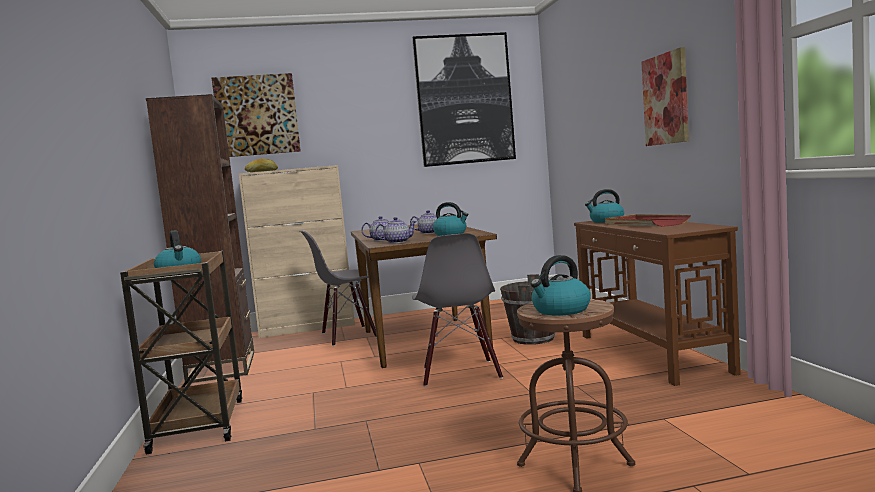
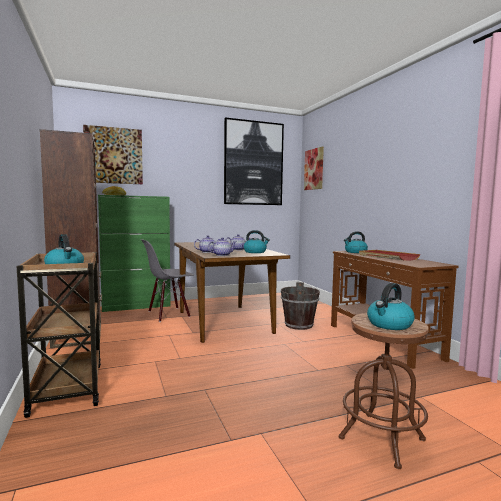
camera: 10 degrees left, 0 degrees up
(308, 328) = (137, 306): beige cabinet -> green cabinet
(460, 373) = (260, 350): grey chair -> none
(666, 99) = (404, 177): picture -> picture (314, 169)

